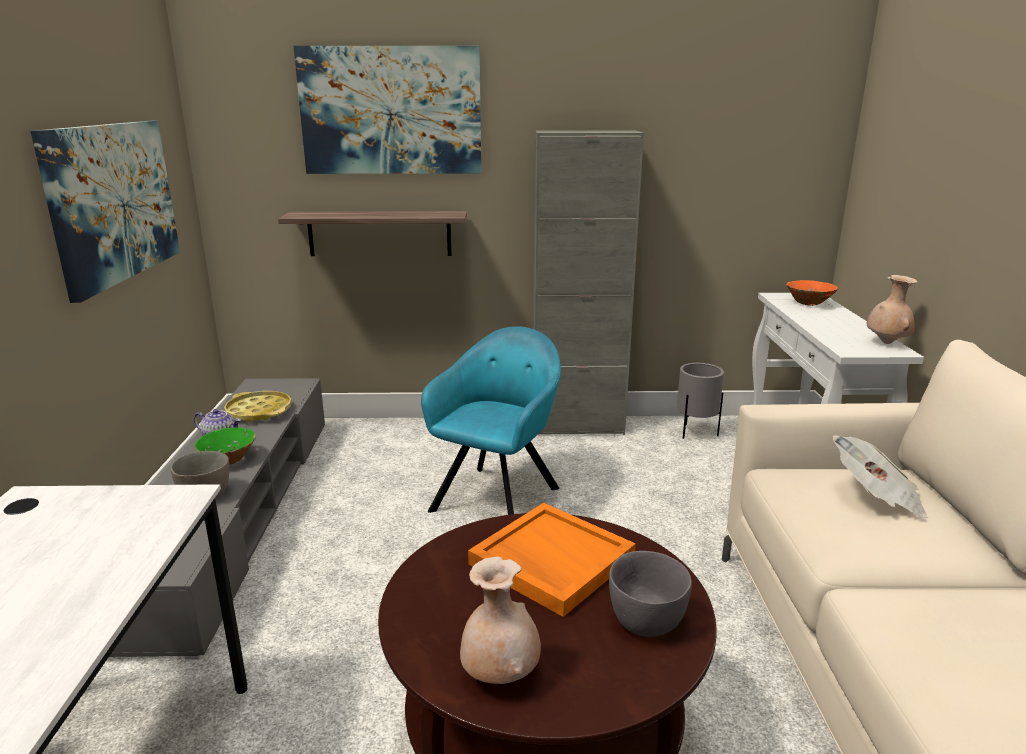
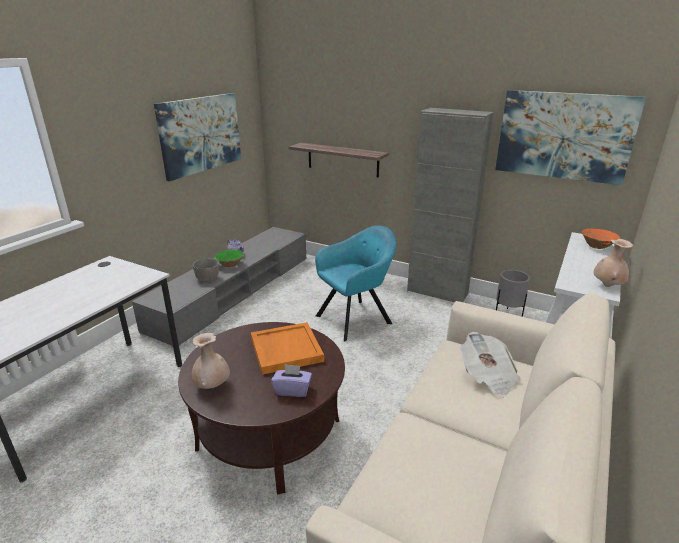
camera: 30 degrees right, 5 degrees up
(259, 411) = (263, 245): yellow tray -> none
(391, 111) = (353, 91): picture -> picture (564, 136)
(645, 622) = (292, 390): grey bowl -> purple tissue box

